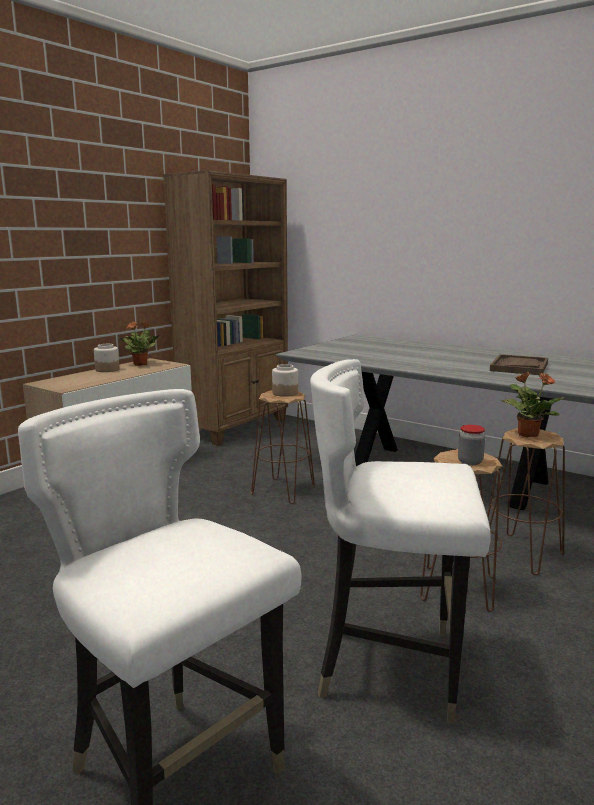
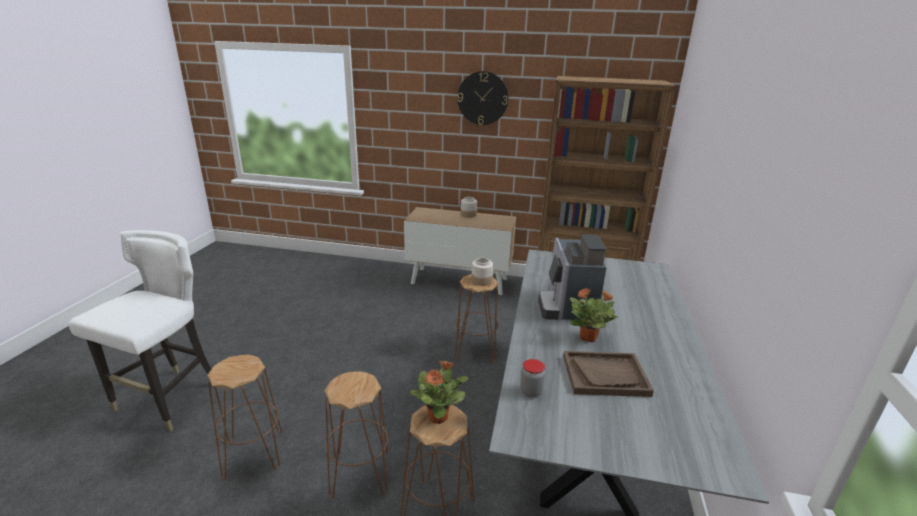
camera: 65 degrees right, 10 degrees up
(87, 203) = (482, 98): none -> wall clock
(141, 364) = (493, 219): potted plant -> potted plant (589, 338)
(391, 667) = (254, 454): white chair -> brown stool
(408, 360) = (567, 306): none -> coffee machine
(470, 462) = (343, 388): jar -> jar (531, 391)

